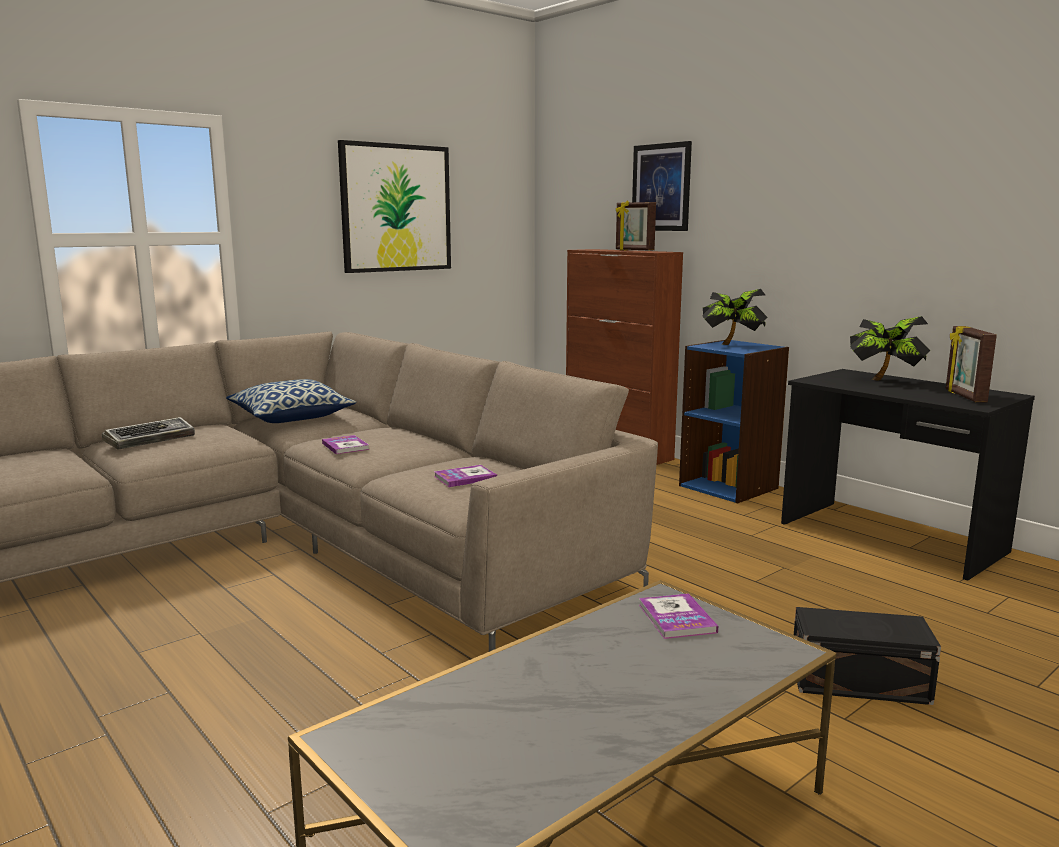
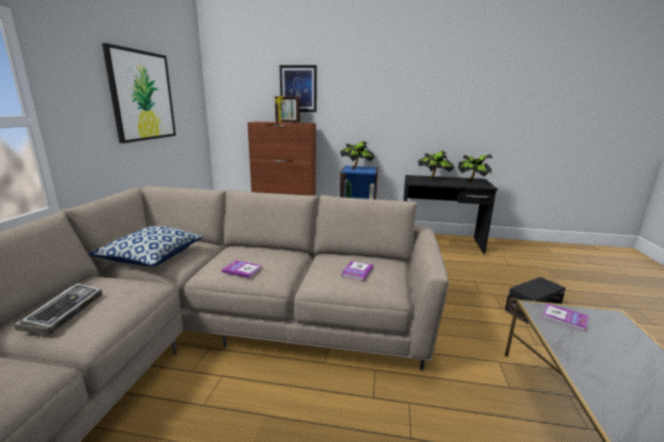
camera: 40 degrees left, 5 degrees up
(964, 396) = (473, 182): picture frame -> potted plant

